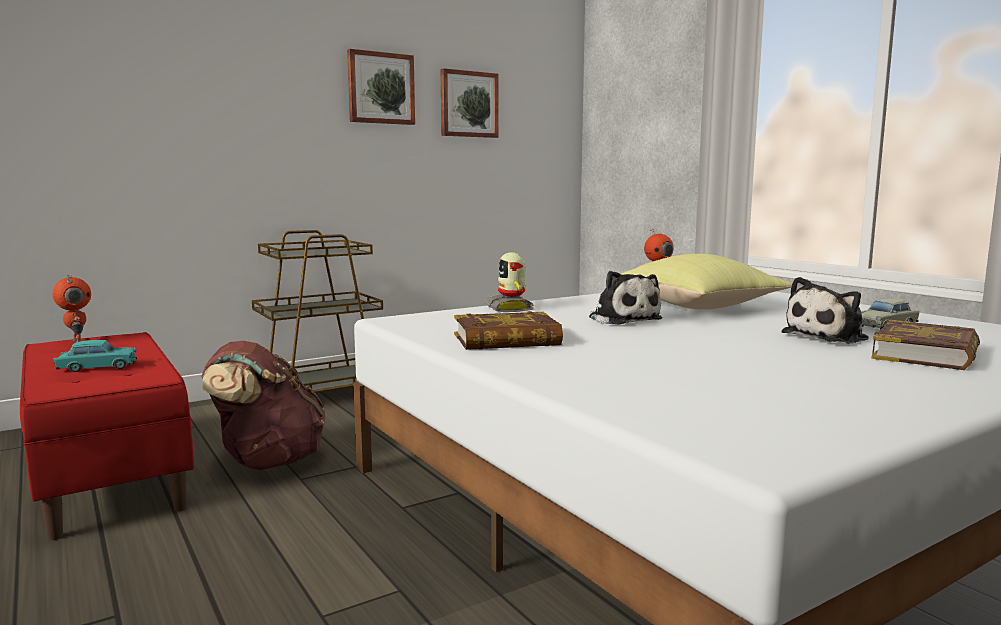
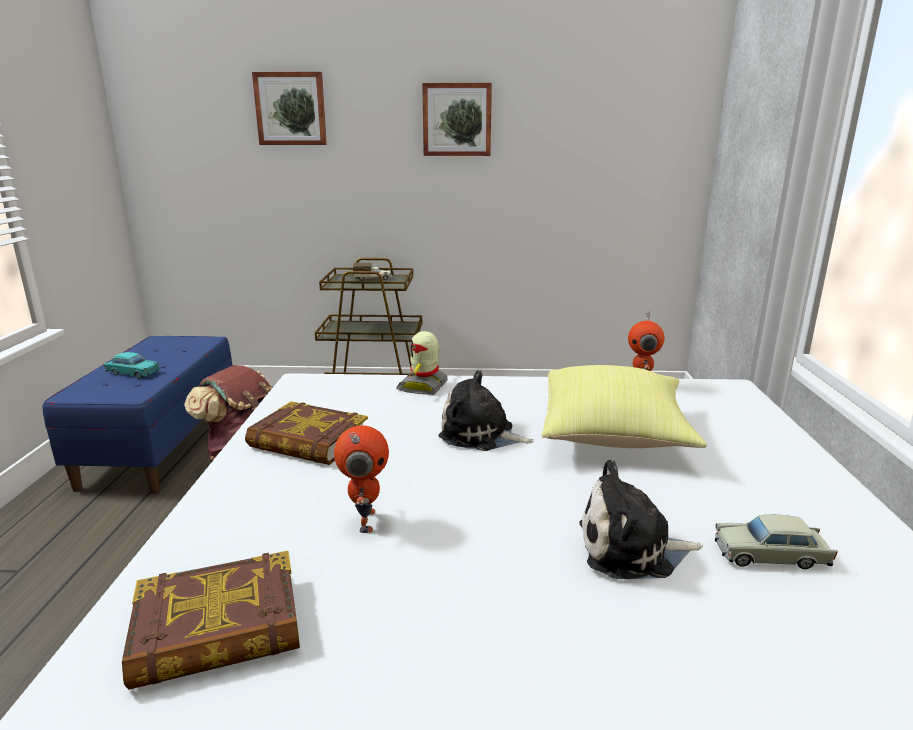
camera: 35 degrees right, 10 degrees up
(76, 342) = (173, 340): toy robot -> toy robot (365, 520)
(107, 476) = (161, 445): red bench -> blue bench
(314, 251) = (373, 279): none -> toy truck
(468, 104) = (558, 130): picture -> picture (291, 109)
(622, 319) = (481, 435): plush toy -> plush toy turned 105 degrees clockwise
(926, 354) = (673, 647): book -> book (218, 629)

